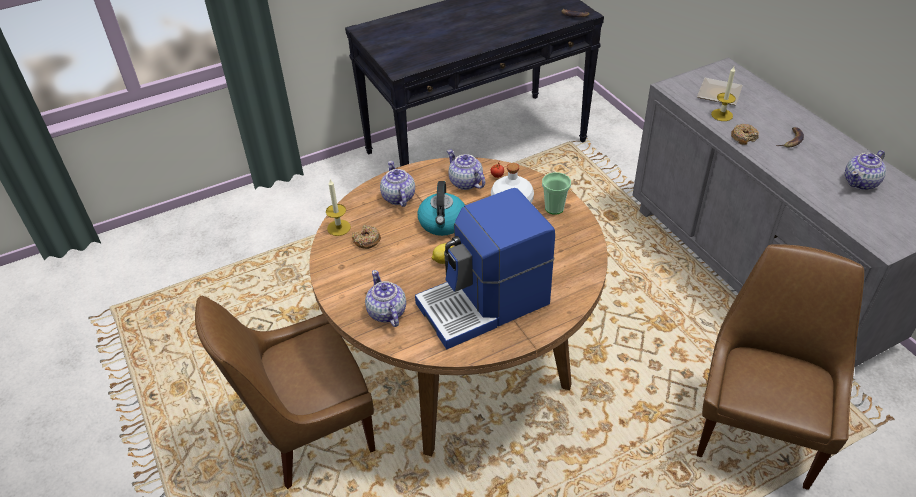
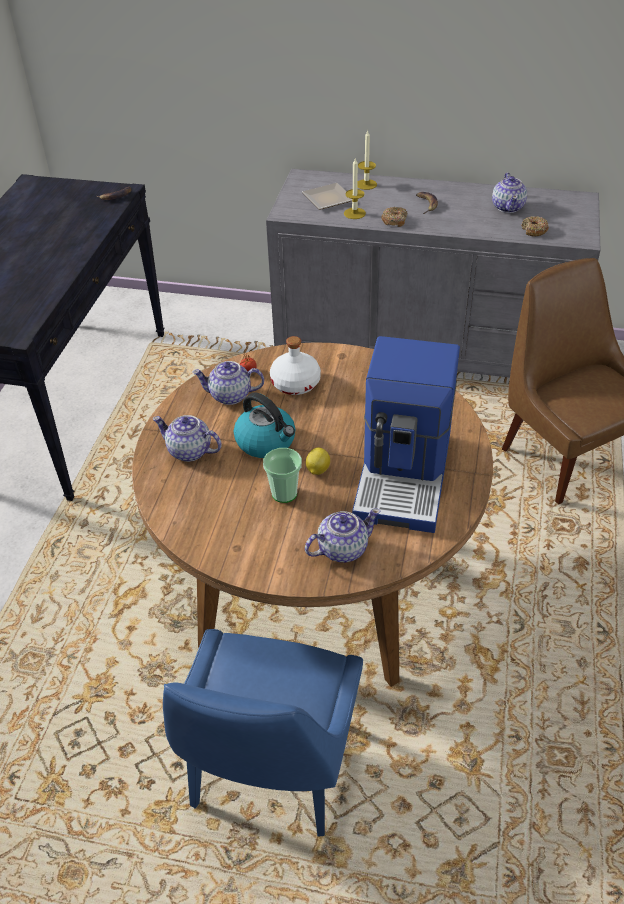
camera: 50 degrees left, 0 degrees up
(308, 432) = (270, 771): brown chair -> blue chair
(339, 228) = (176, 519): candle -> candle (366, 184)
(366, 240) = (223, 508): donut -> donut (534, 230)
(386, 313) = (342, 549): teapot -> teapot turned 135 degrees clockwise
(554, 208) = (336, 364): cup -> cup (284, 493)

